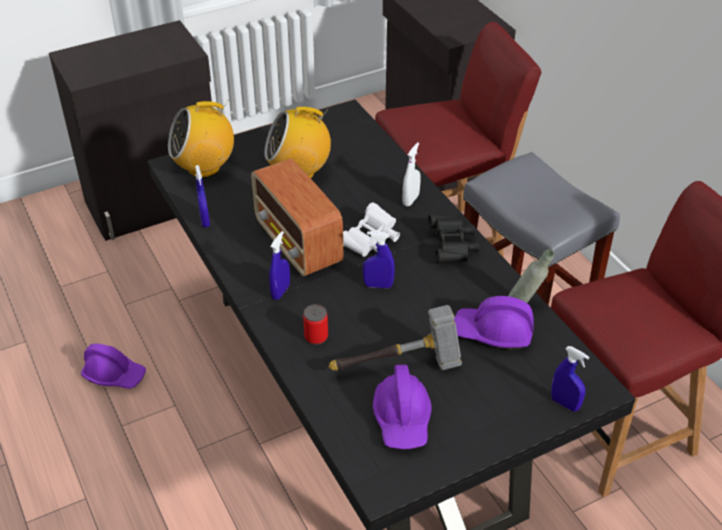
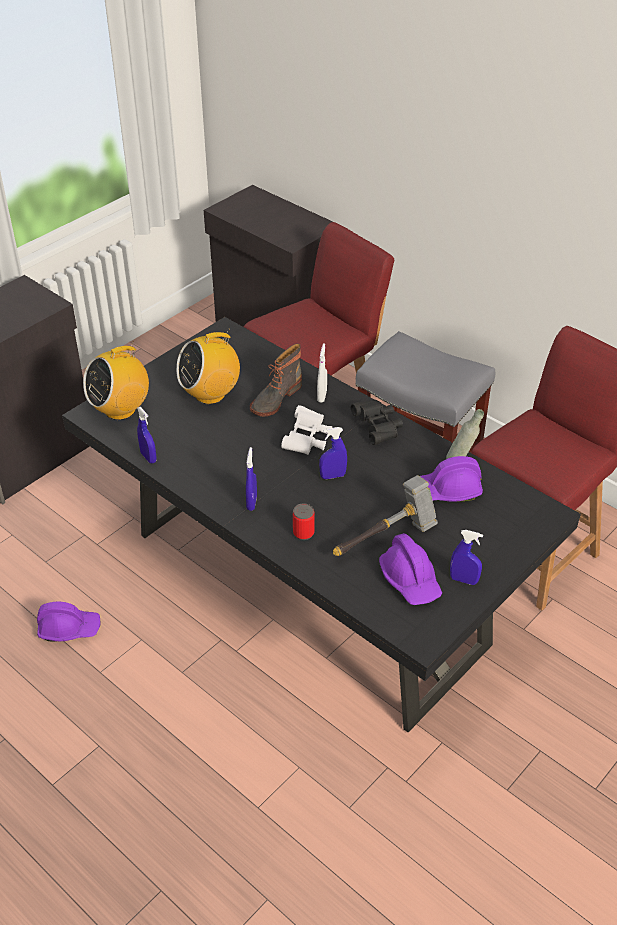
camera: 20 degrees left, 0 degrees up
(298, 244) = (245, 458): radio -> none
(361, 191) = (275, 398): none -> boot
(565, 403) = (530, 532): blue spray bottle -> blue spray bottle (463, 580)

